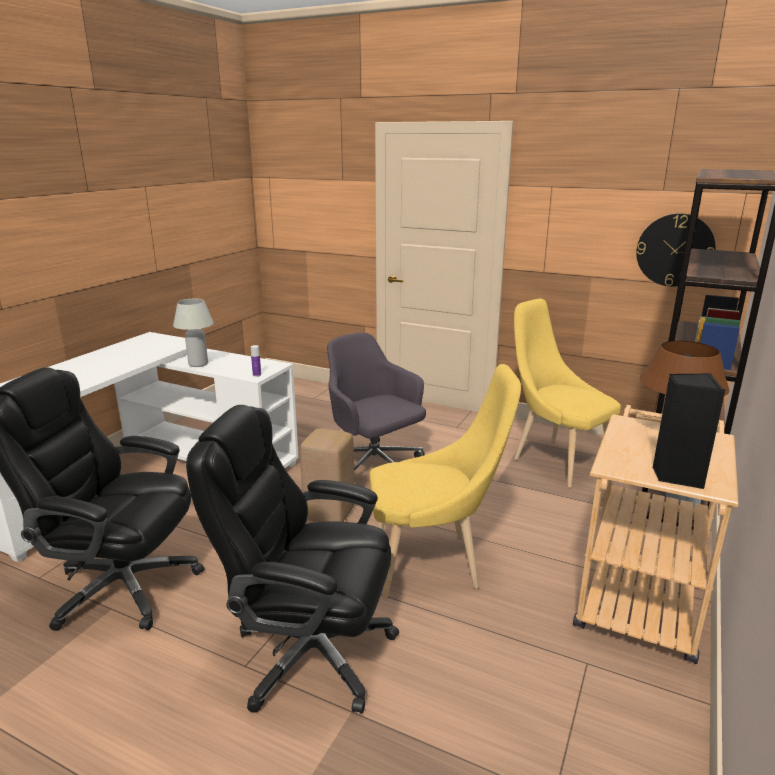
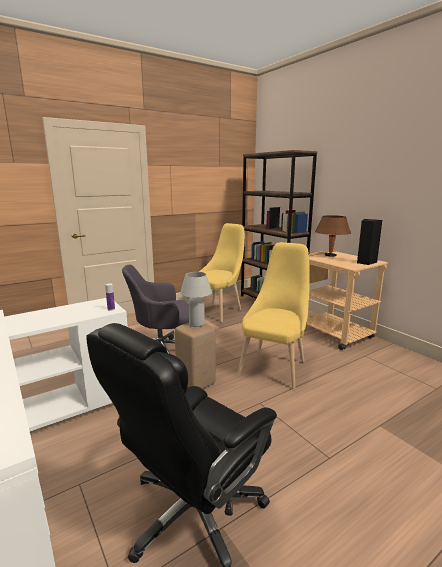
camera: 60 degrees left, 5 degrees down
(198, 364) = (40, 323): white table lamp -> white table lamp (196, 324)
(310, 653) = (328, 427): black office chair -> none
(556, 459) = (218, 310): yellow chair -> yellow chair turned 135 degrees clockwise
(675, 250) = (227, 194): wall clock -> none

